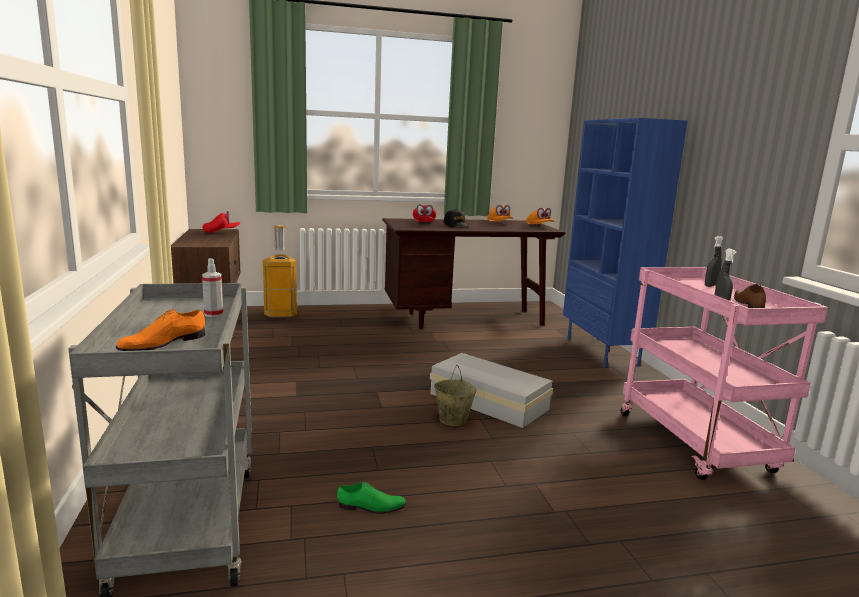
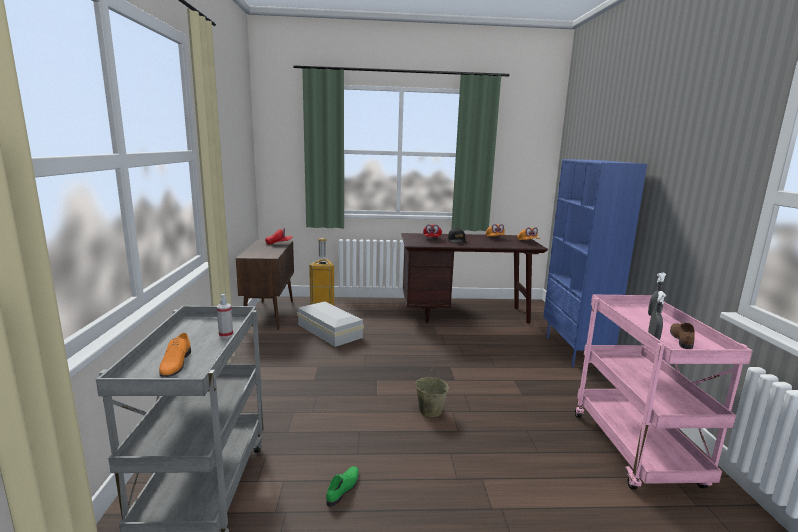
camera: 10 degrees right, 0 degrees up
(162, 342) = (175, 363): orange shoe -> orange shoe turned 60 degrees counterclockwise
(371, 506) = (343, 488): green shoe -> green shoe turned 75 degrees counterclockwise
(488, 400) = (463, 394): white storage box -> white storage box (329, 330)

